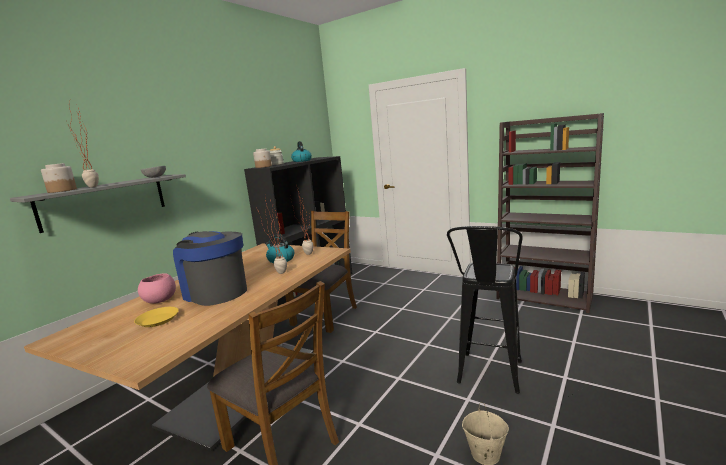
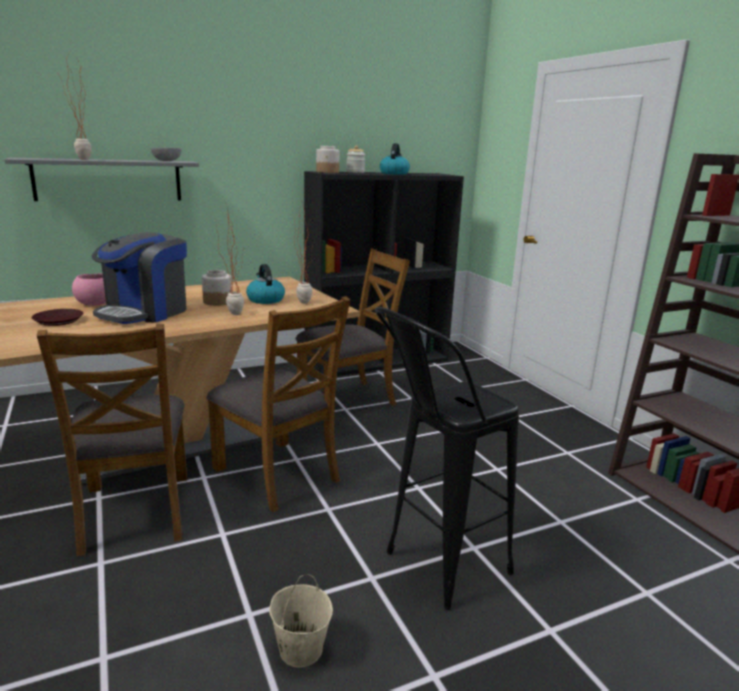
camera: 30 degrees right, 5 degrees up
(62, 190) = (56, 158): jar -> jar (217, 302)
(158, 320) = (59, 321): yellow plate -> brown plate
(215, 292) = (145, 312): coffee machine -> coffee machine turned 135 degrees counterclockwise
(343, 374) = (278, 474): none -> brown chair

